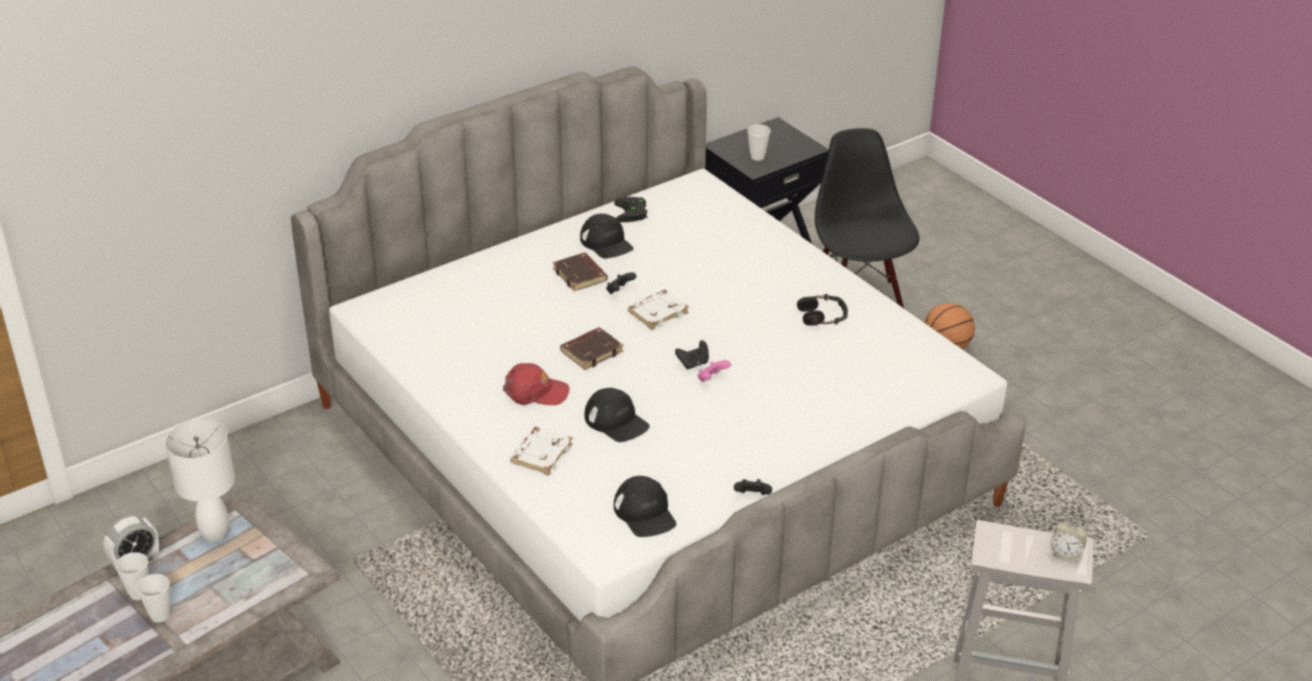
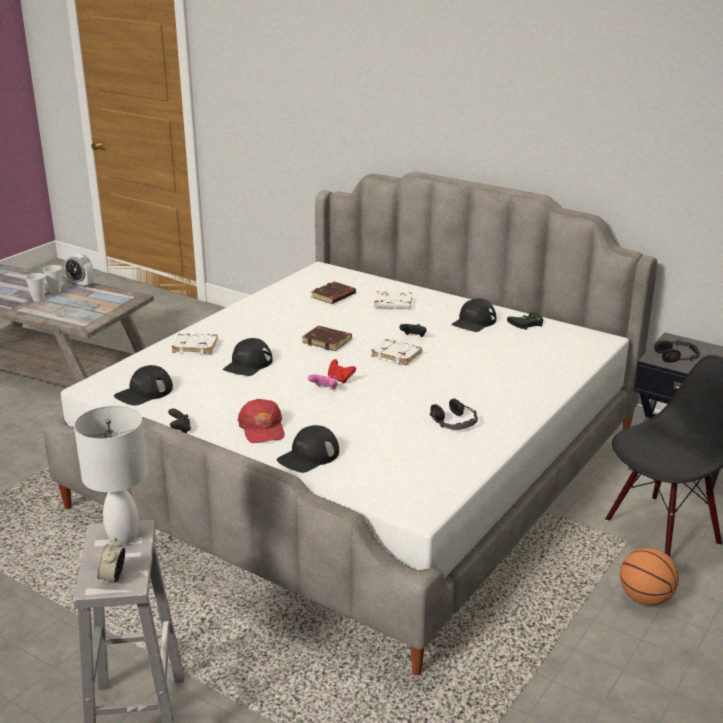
camera: 70 degrees right, 10 degrees down
(214, 534) = (111, 296): white table lamp -> white table lamp (122, 536)
(518, 283) = (392, 304): none -> white book
(535, 392) = (266, 332): red cap -> red cap (262, 428)
(581, 275) = (421, 321): brown book -> brown book (333, 296)
(693, 363) = (340, 379): black game controller -> red game controller
(757, 157) = (676, 356): cup -> headphones
(849, 419) = (308, 456): none -> black cap

